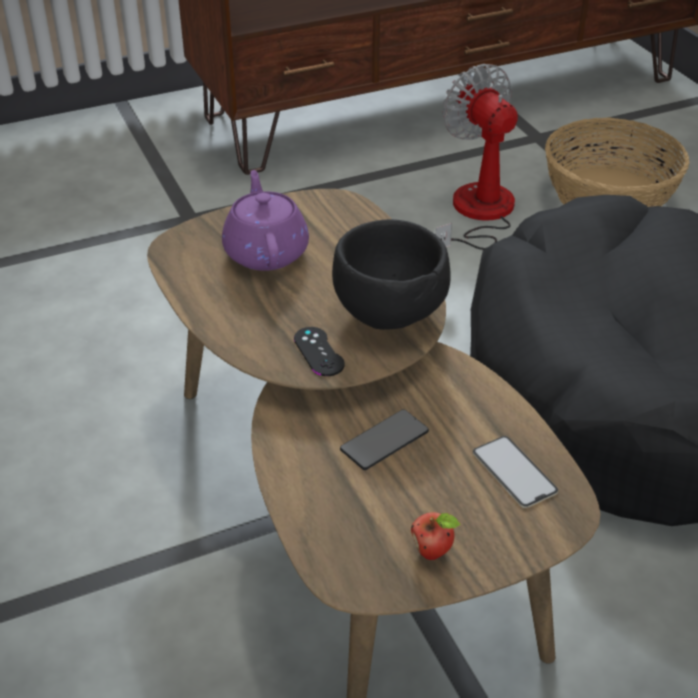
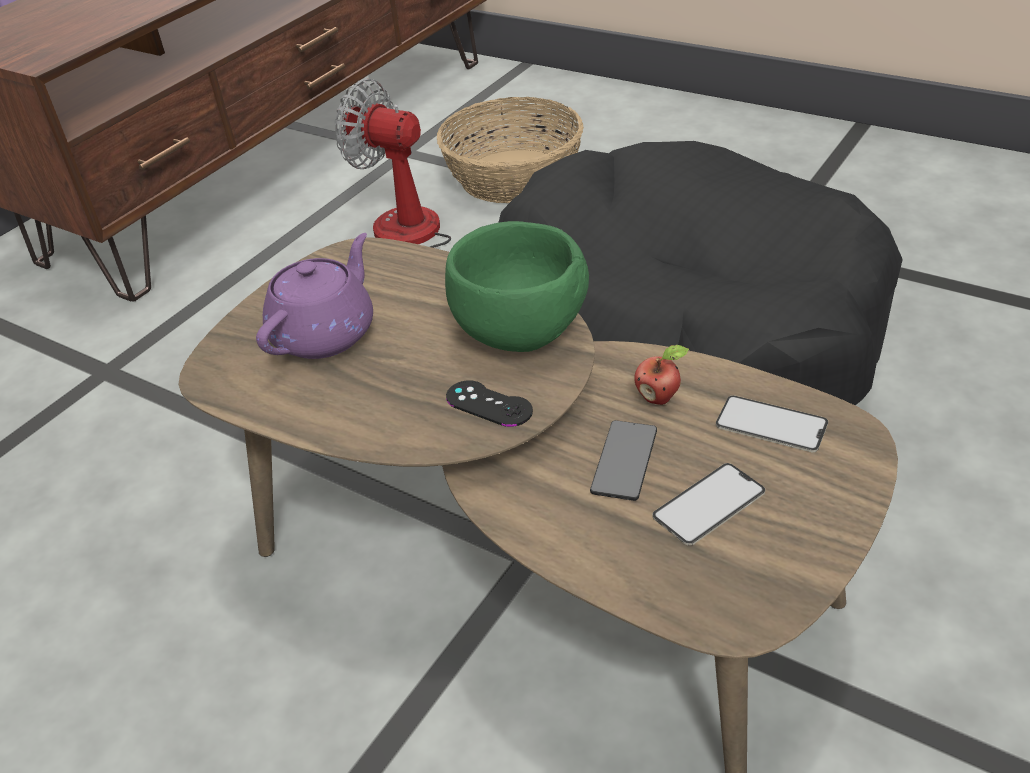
camera: 30 degrees left, 0 degrees up
(266, 251) = (326, 333): purple teapot -> purple teapot turned 75 degrees clockwise
(389, 314) = (521, 334): black bowl -> green bowl
(410, 500) = (709, 504): none -> phone
(433, 552) = (784, 541): apple -> apple (660, 398)

